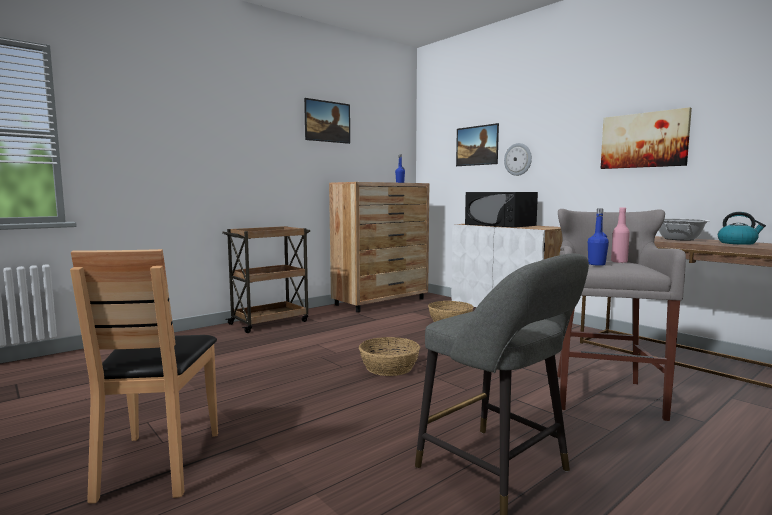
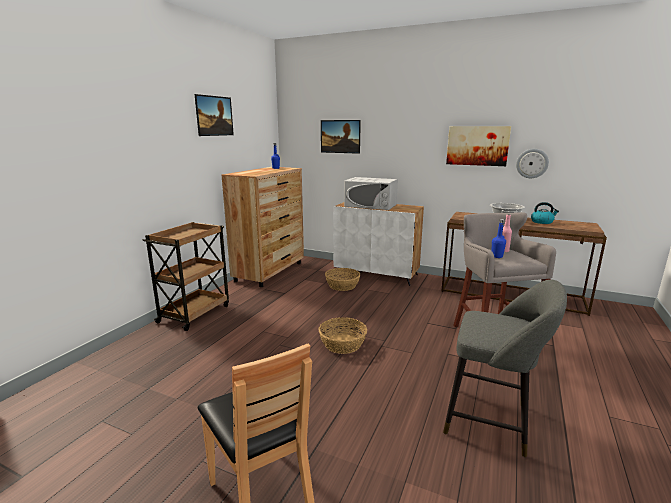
camera: 25 degrees left, 10 degrees up
(500, 225) = (370, 205): black microwave -> white microwave
(518, 159) = (378, 151): wall clock -> wall clock (532, 163)

